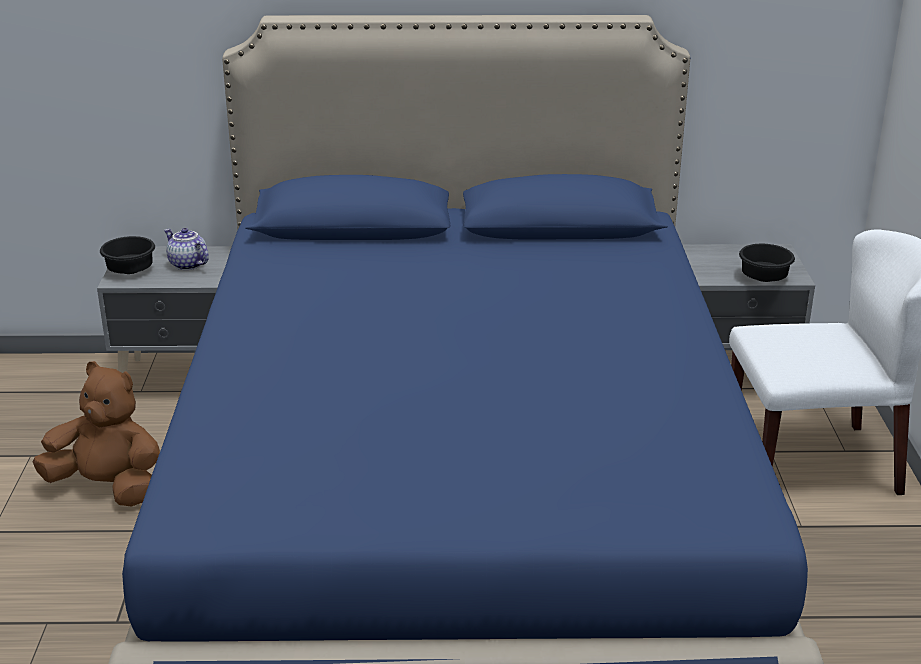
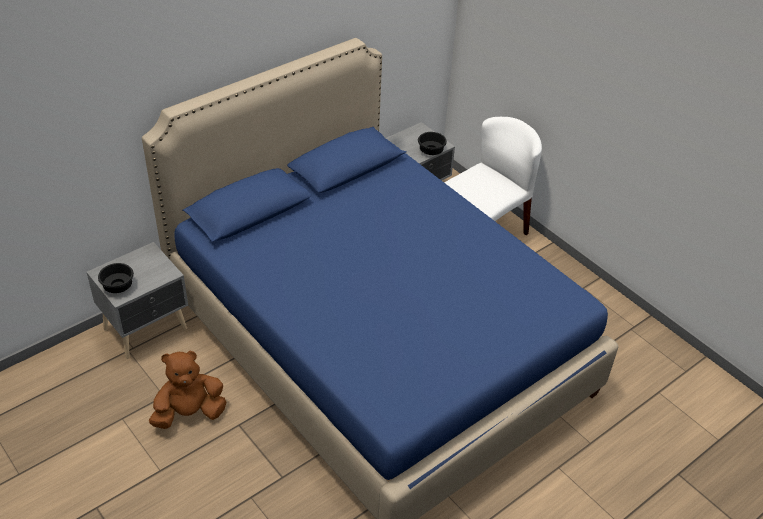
camera: 40 degrees left, 15 degrees up
(187, 265) = (145, 267): teapot -> none

